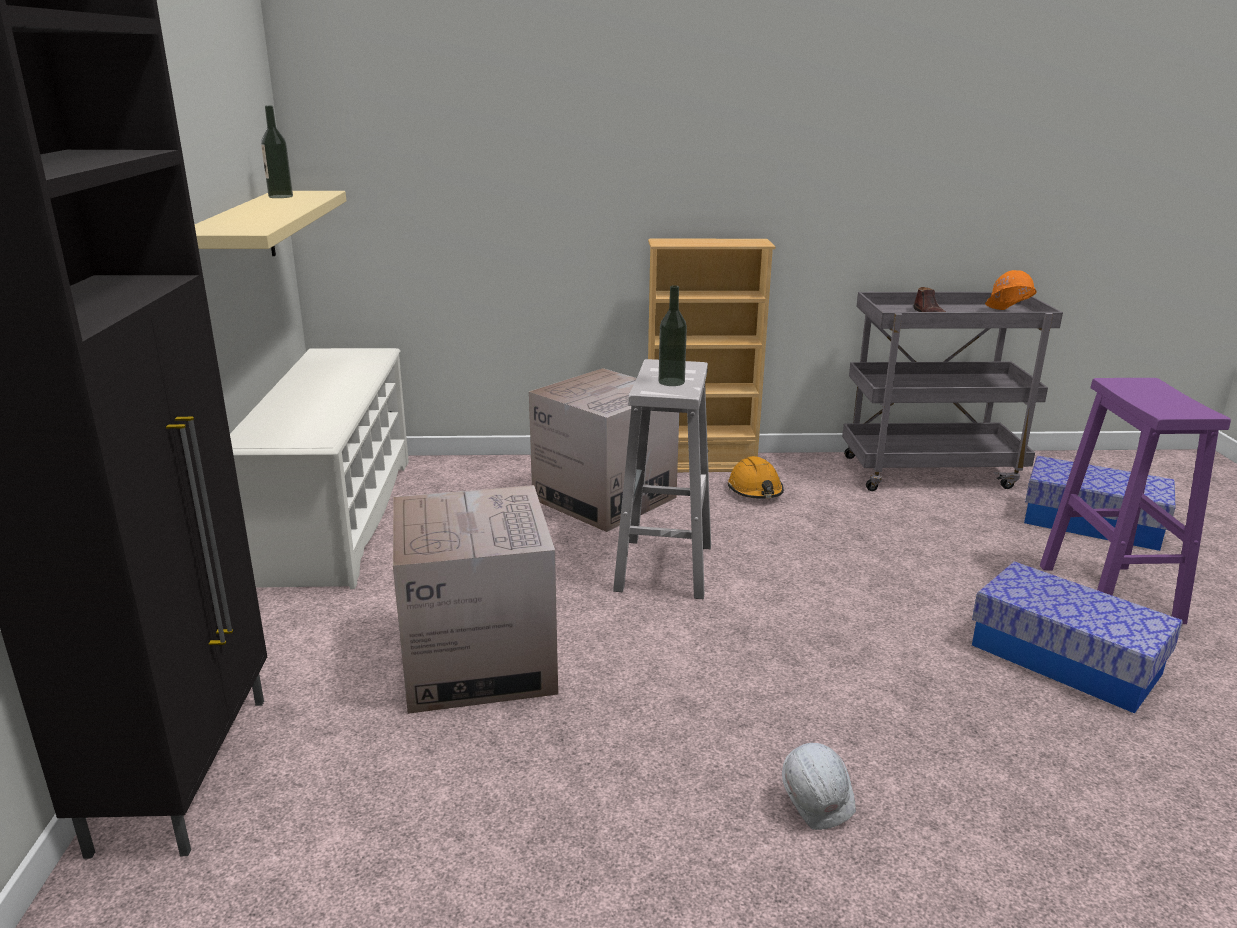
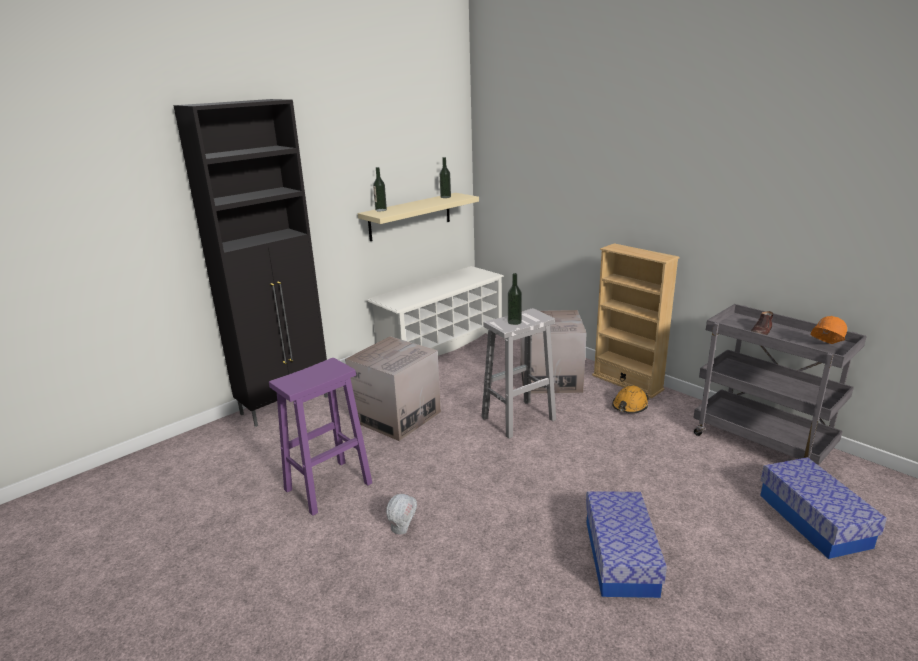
camera: 50 degrees right, 0 degrees up
(213, 224) = (381, 210): none -> bottle
(1107, 592) = (726, 552): purple stool -> purple stool (329, 486)

